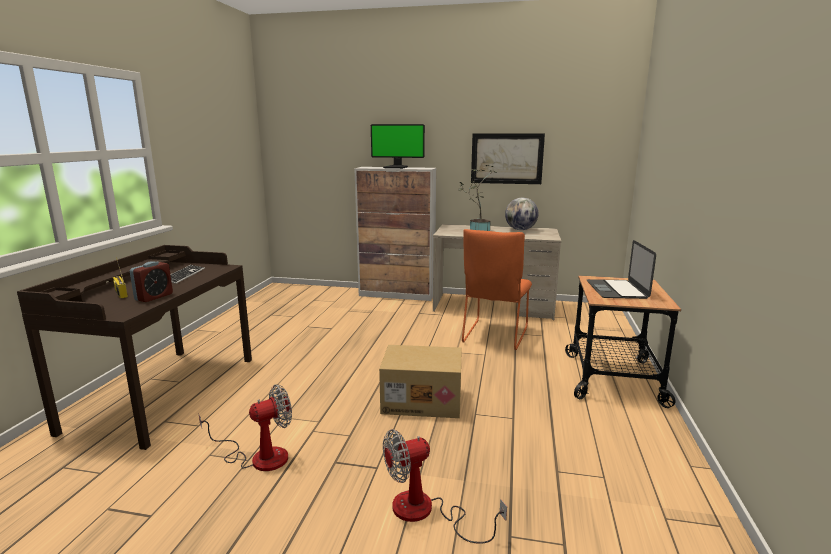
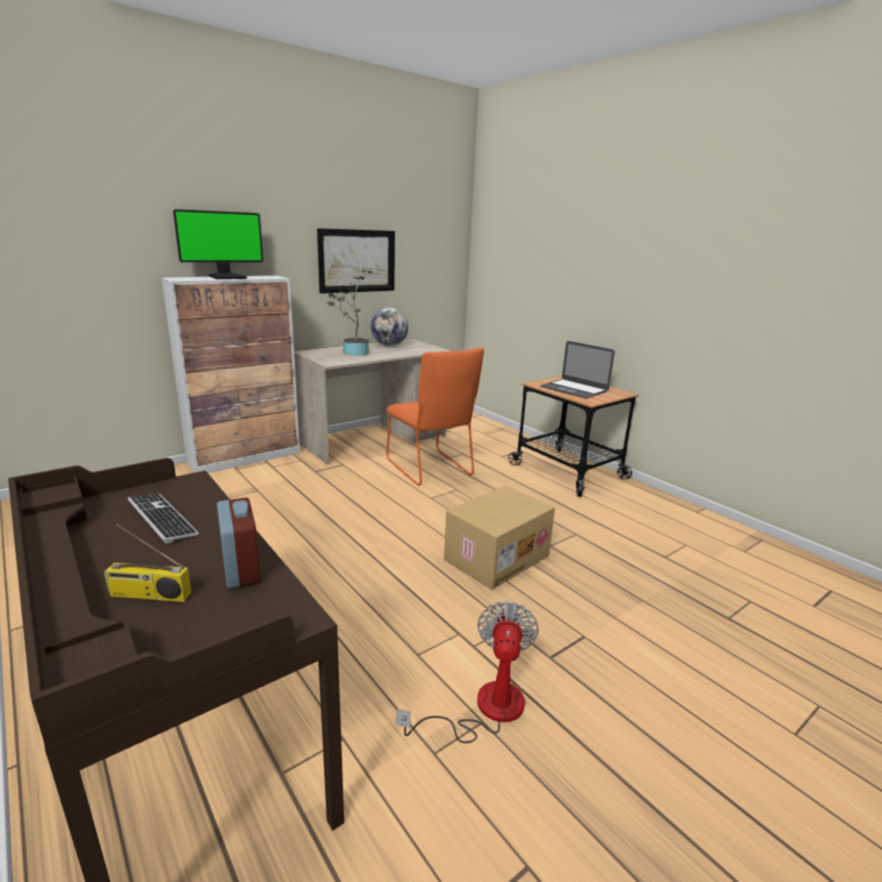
camera: 50 degrees left, 5 degrees up
(426, 512) = (673, 642): fan -> none

